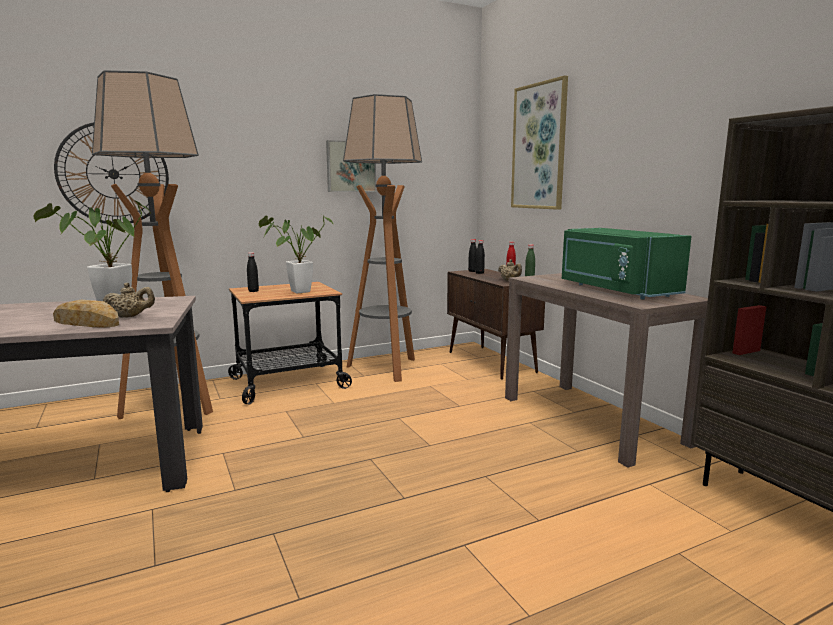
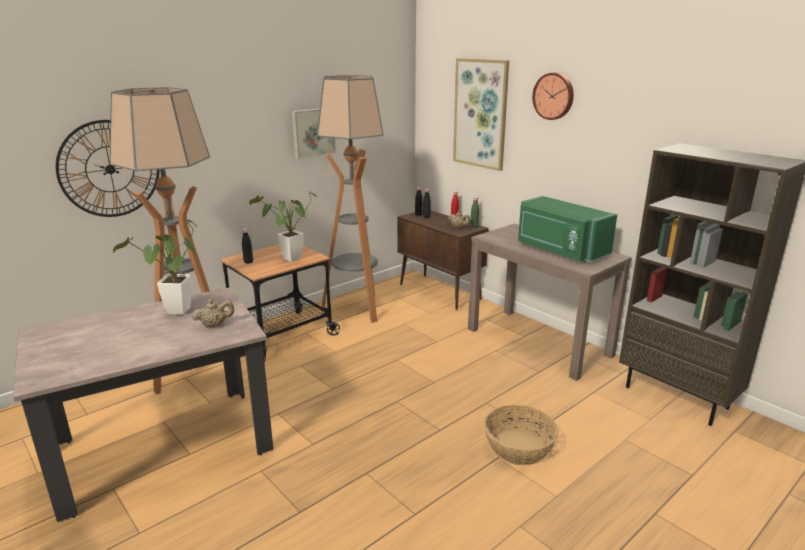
camera: 15 degrees left, 10 degrees up
(86, 322) = (187, 338): bread -> none
(502, 535) = (518, 447): none -> basket
(617, 105) = (554, 96): none -> wall clock

